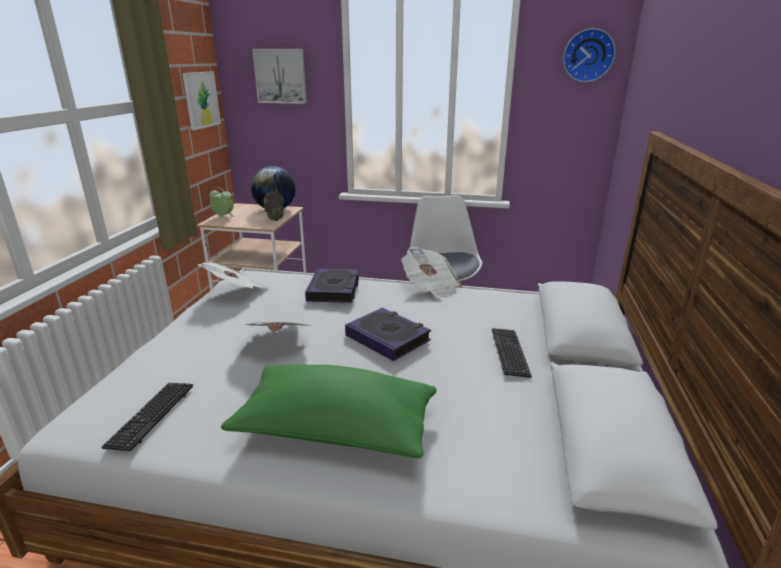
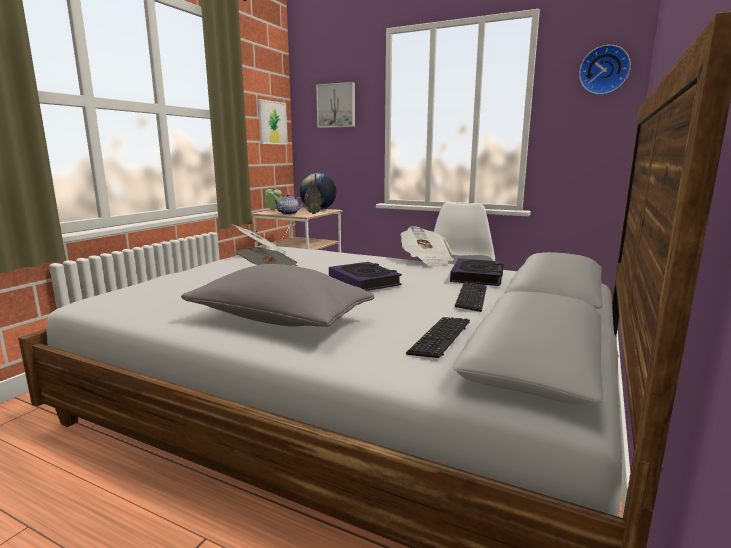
camera: 15 degrees right, 10 degrees down
(151, 416) = (146, 301): keyboard -> keyboard (440, 338)
(246, 222) = (289, 214): none -> teapot
(334, 290) = (339, 256): book -> book (477, 277)
(335, 430) = (279, 321): green pillow -> grey pillow

